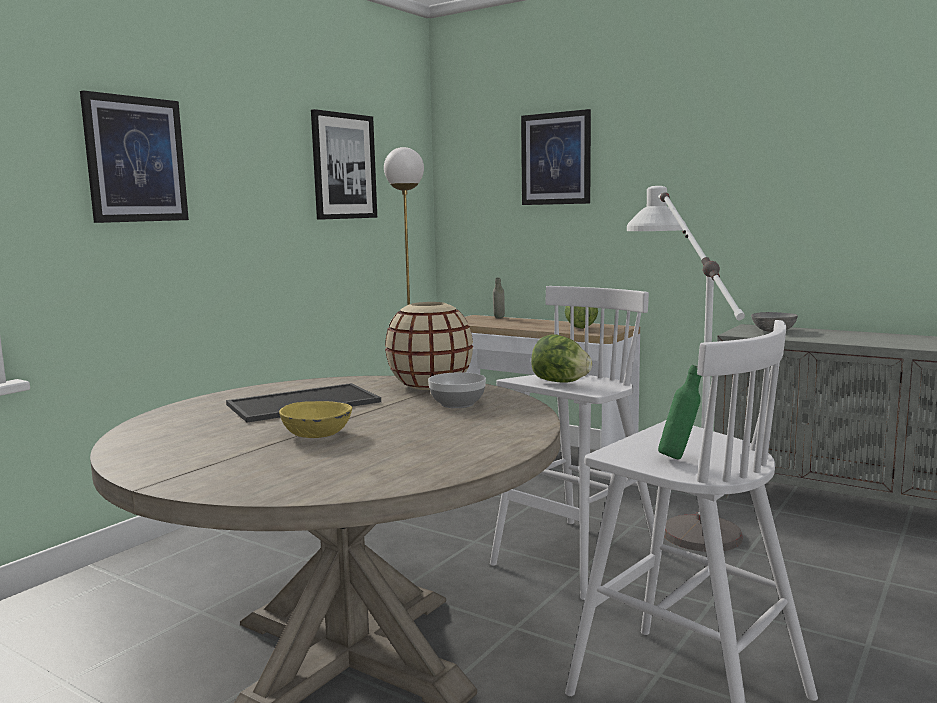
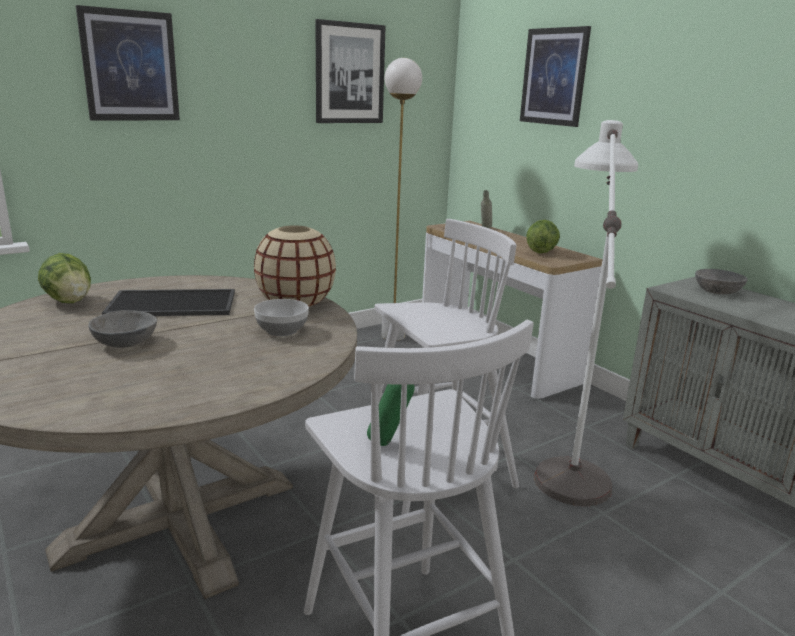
camera: 20 degrees right, 10 degrees up
(316, 435) = (124, 343): yellow bowl -> grey bowl
(560, 382) = (424, 317): lettuce -> lettuce (69, 301)

